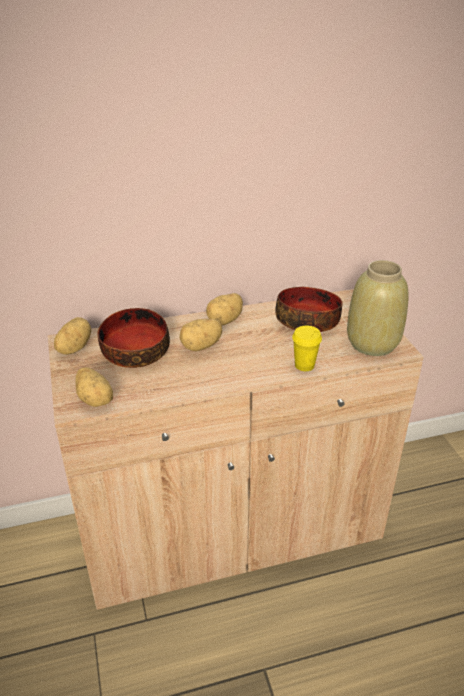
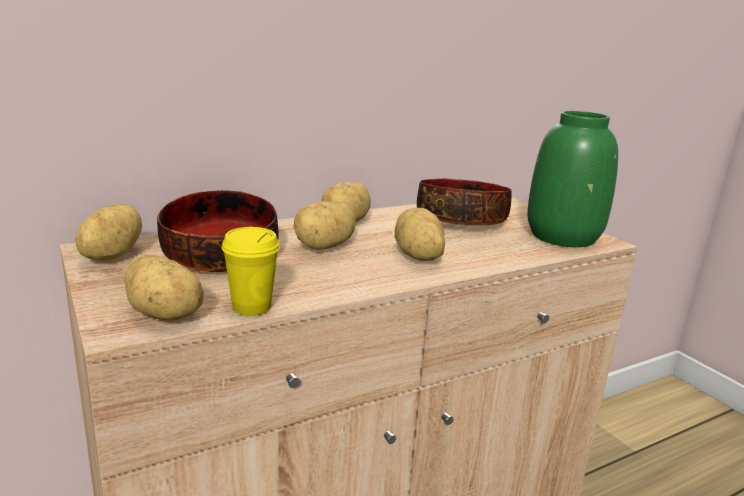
camera: 15 degrees left, 15 degrees down
(256, 359) = (417, 257): none -> potato
(304, 365) = (491, 260): yellow cup -> yellow cup (251, 307)
(372, 344) = (562, 237): beige vase -> green vase

